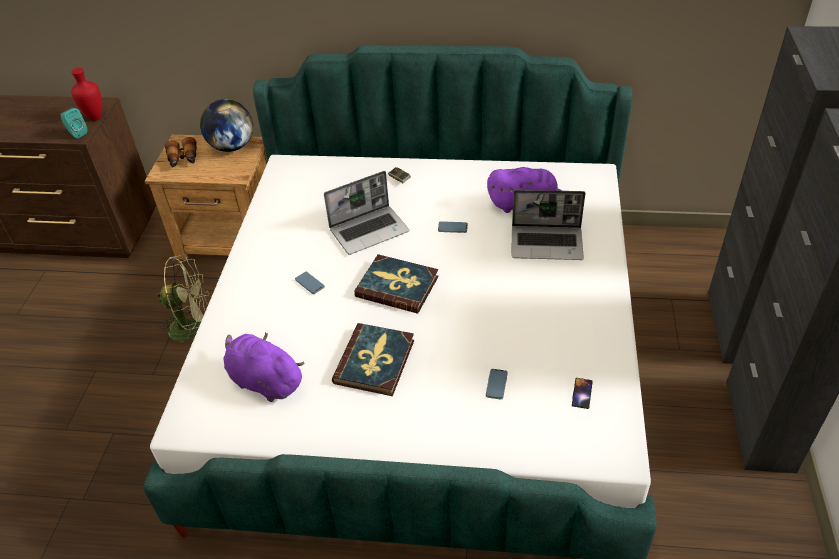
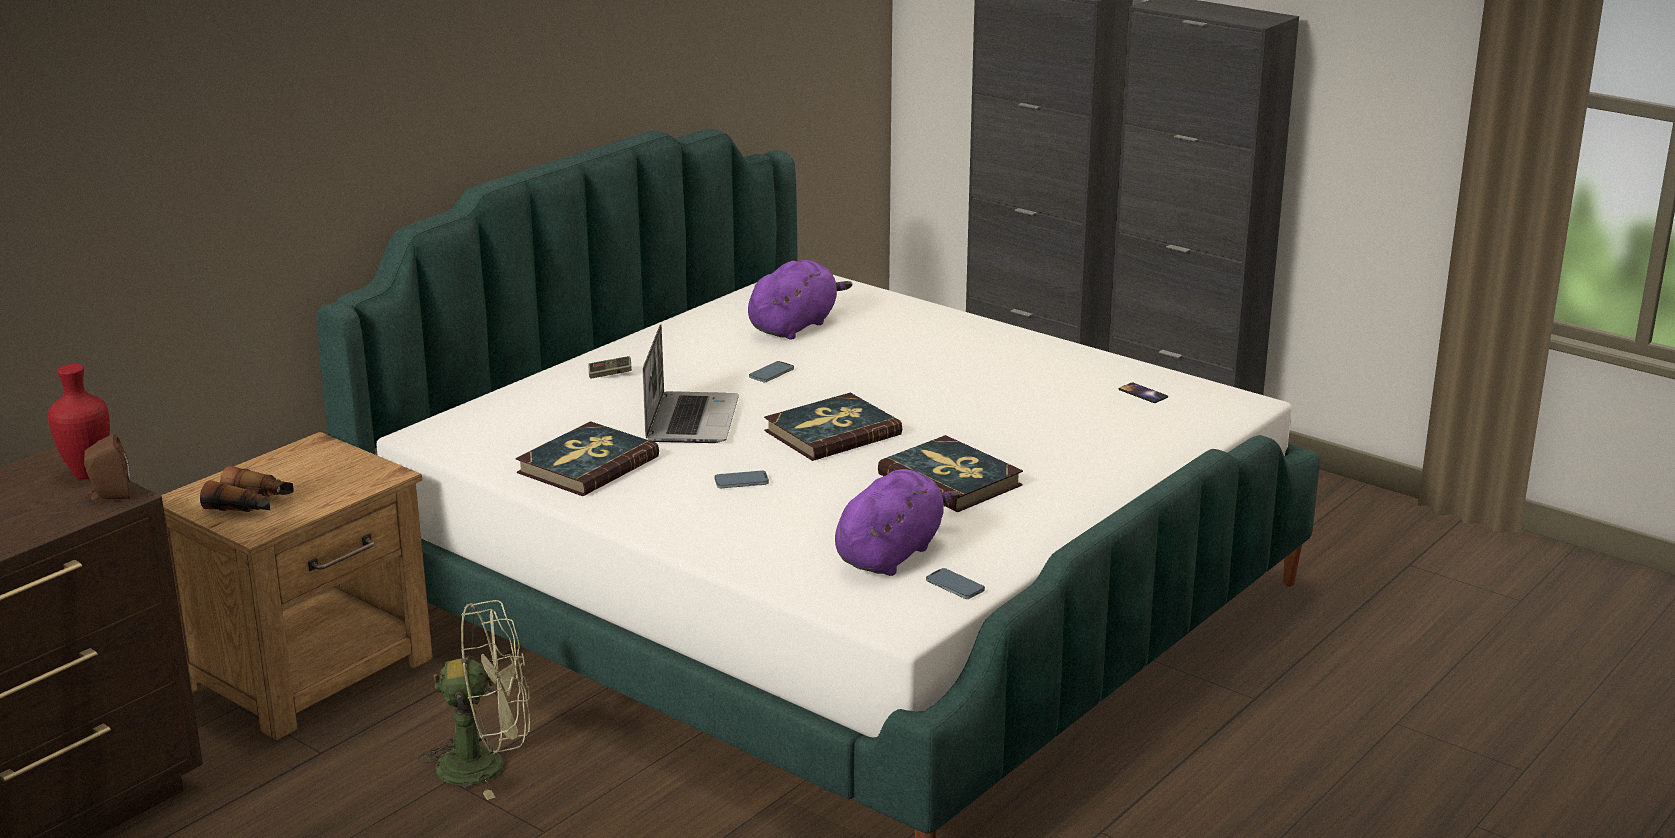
camera: 60 degrees left, 20 degrees down
(77, 133) = (109, 497): turquoise speaker -> brown speaker
(193, 327) = (486, 765): green fan -> green fan turned 60 degrees clockwise
(232, 147) = (295, 461): globe -> none
(264, 381) = (891, 554): purple plush toy -> purple plush toy turned 150 degrees clockwise
(290, 225) = (587, 465): none -> book
(496, 385) = (1077, 428): phone -> phone (955, 586)
(547, 243) = (884, 337): laptop -> none

